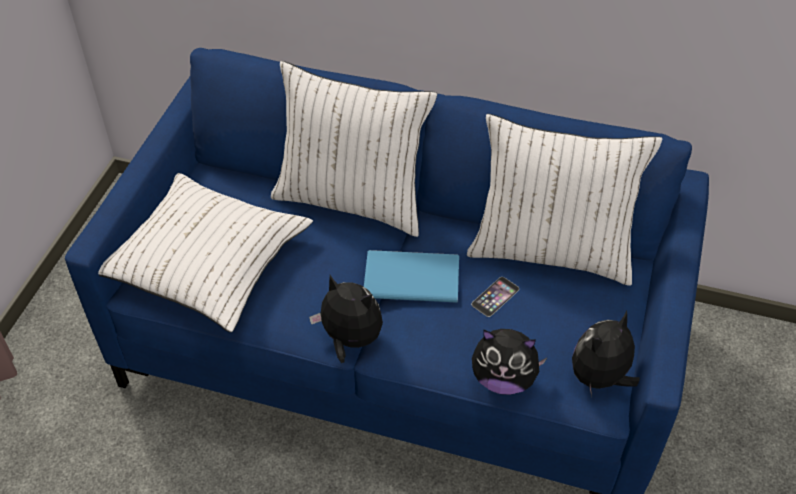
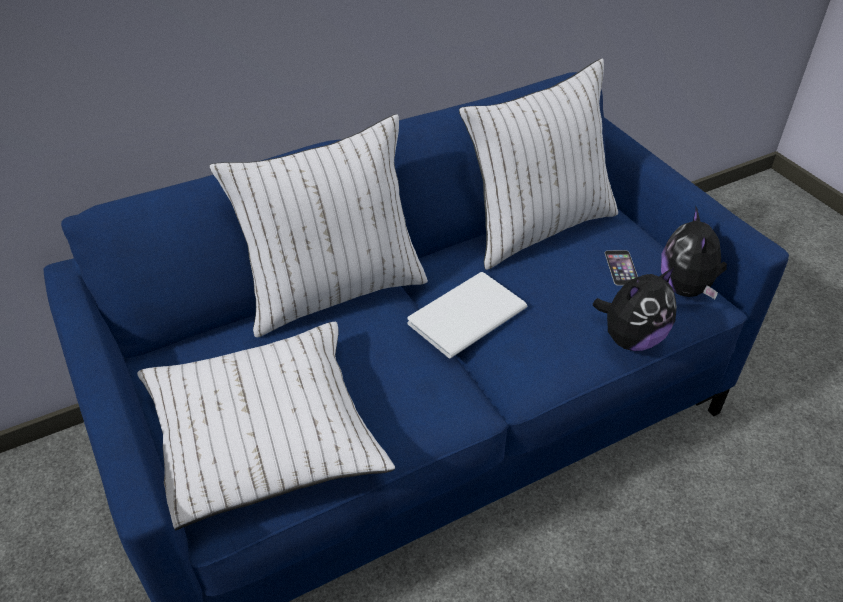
camera: 45 degrees left, 5 degrees down
(350, 340) = (480, 402): plush toy -> none
(409, 276) = (462, 315): blue book -> white book
(495, 296) = (545, 284): phone -> phone (621, 267)

